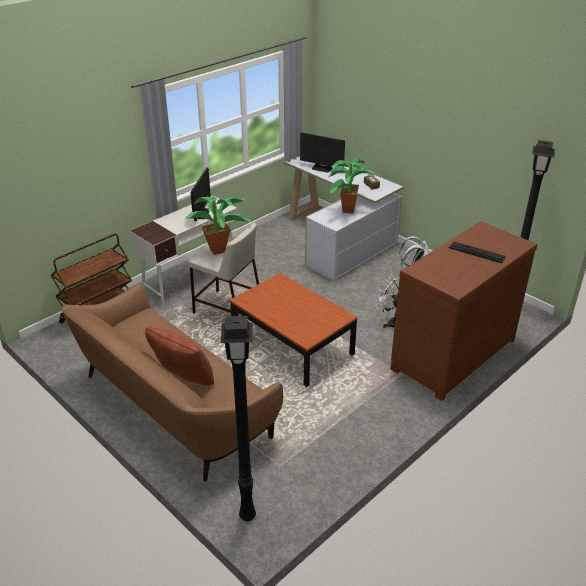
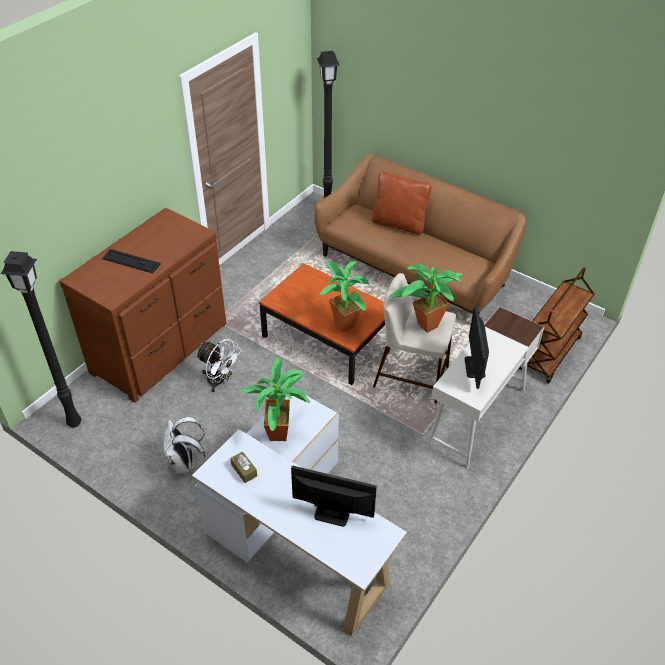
camera: 170 degrees right, 10 degrees up
(281, 291) = (344, 323): none -> potted plant

